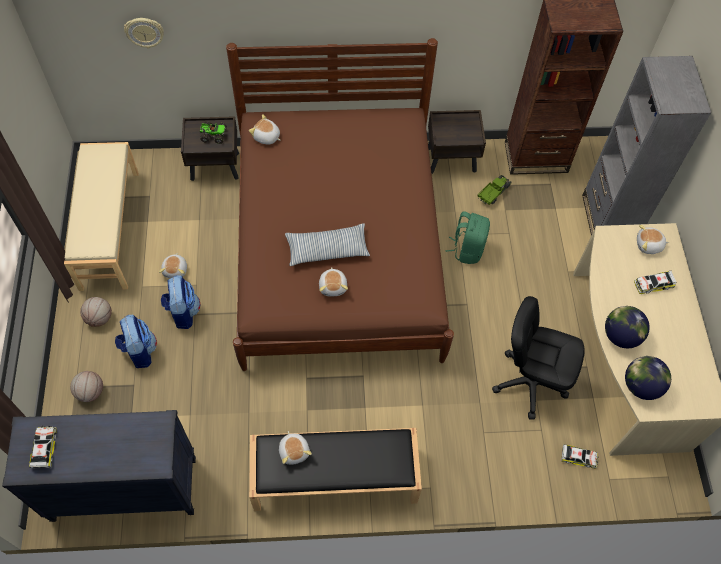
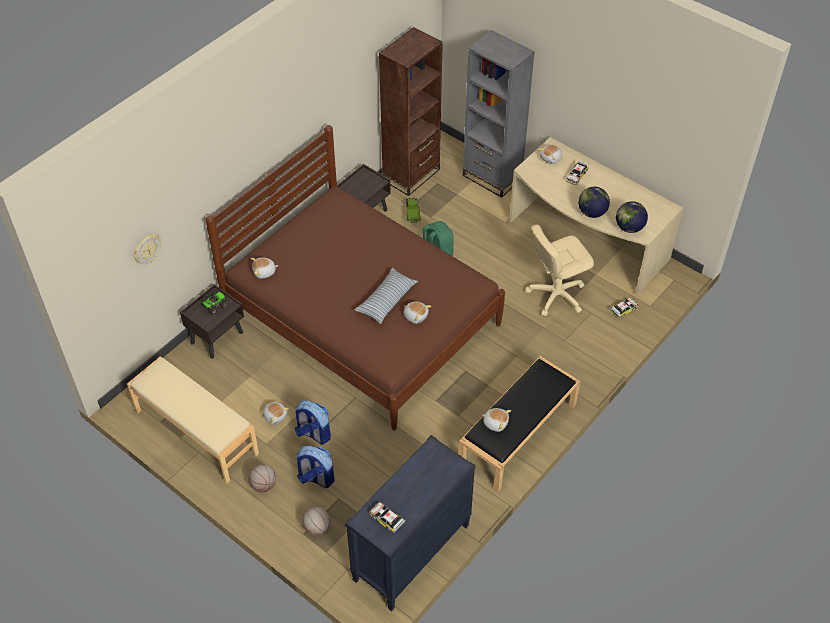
camera: 45 degrees left, 10 degrees down
(529, 382) = (556, 295): black office chair -> beige office chair

